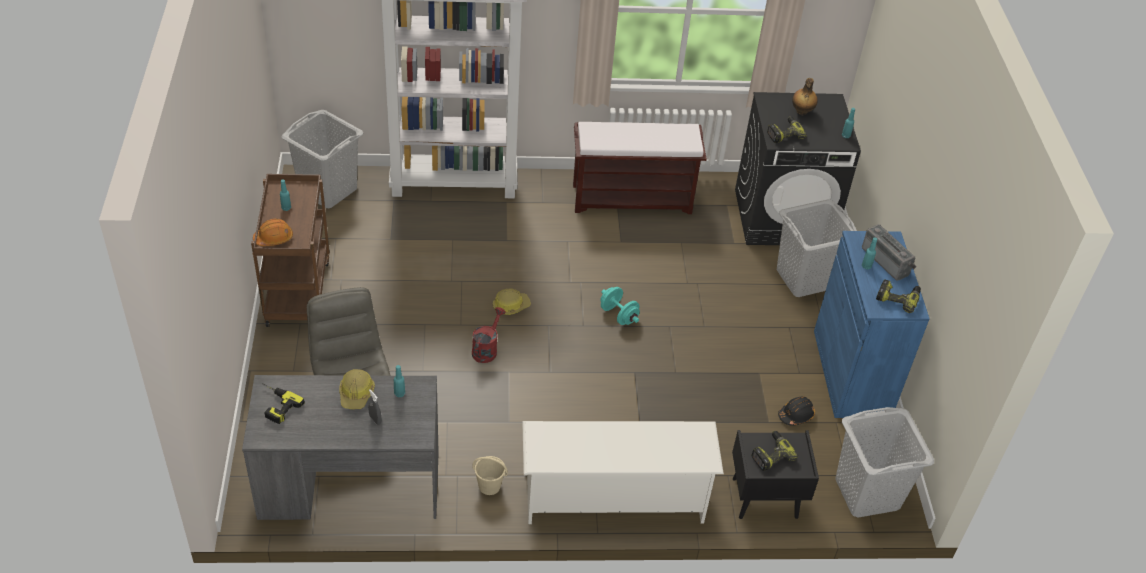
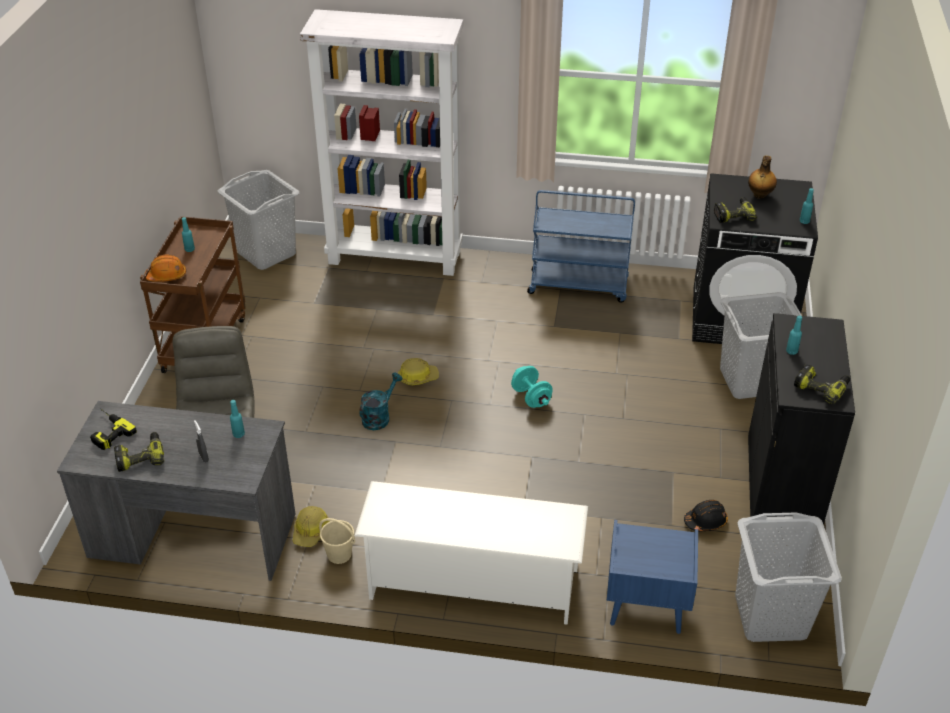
camera: 15 degrees right, 5 degrees down
(356, 394) = (194, 429): hard hat -> hard hat (311, 531)
(486, 349) = (379, 417): red watering can -> turquoise watering can
(633, 198) = (579, 286): brown bench -> blue cart
(764, 498) = (645, 606): black nightstand -> blue nightstand
(771, 454) = (647, 551): power drill -> power drill (140, 457)
(851, 373) = (782, 484): blue cabinet -> black cabinet
(887, 261) = (818, 348): radio -> none

